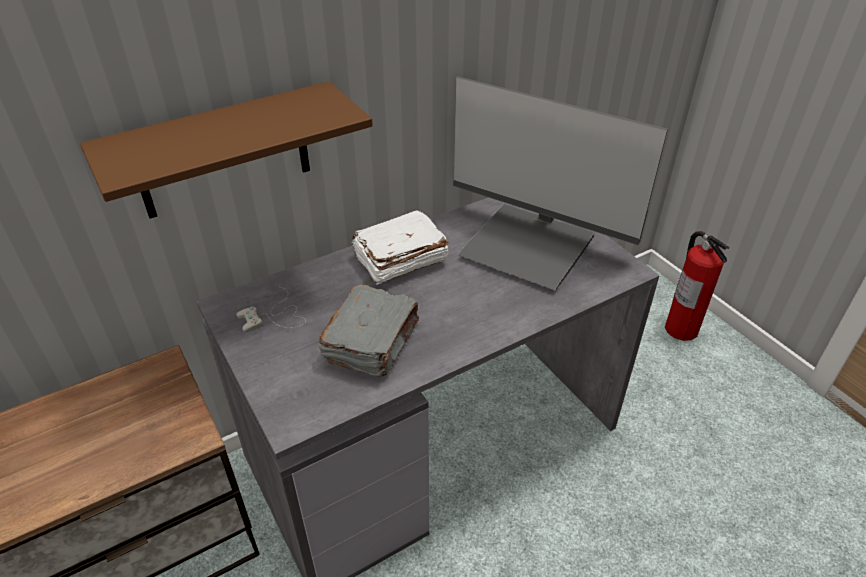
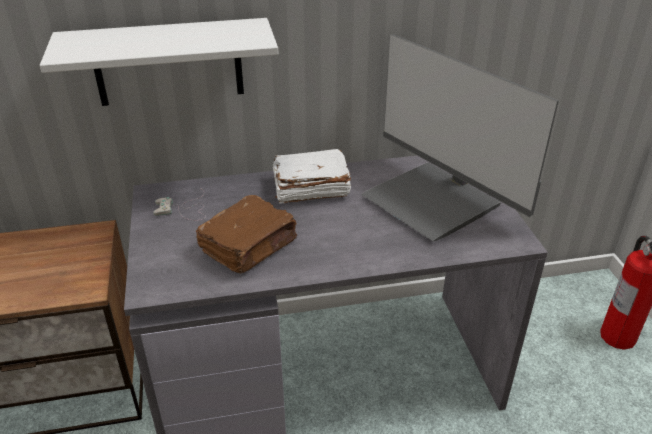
camera: 20 degrees right, 5 degrees down
(223, 152) = (168, 62): brown shelf -> white shelf
(373, 342) = (250, 246): grey book -> brown book

